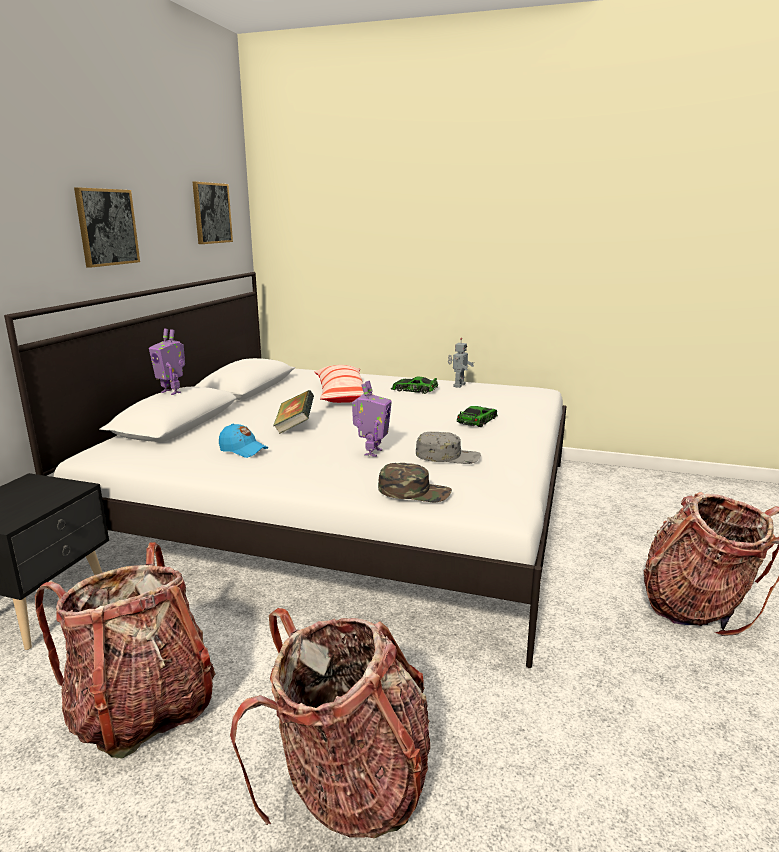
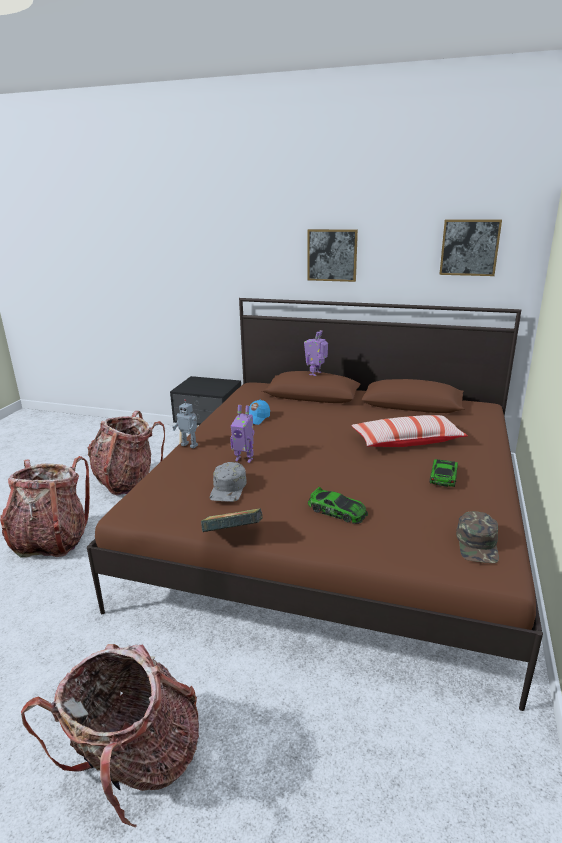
camera: 90 degrees right, 5 degrees up
(294, 426) = (306, 429): book -> book (233, 535)
(350, 509) = (337, 524): white bed -> brown bed
(414, 491) = (166, 476): green cap -> green cap (478, 544)
(458, 385) = (482, 505): toy robot -> toy robot (190, 445)

